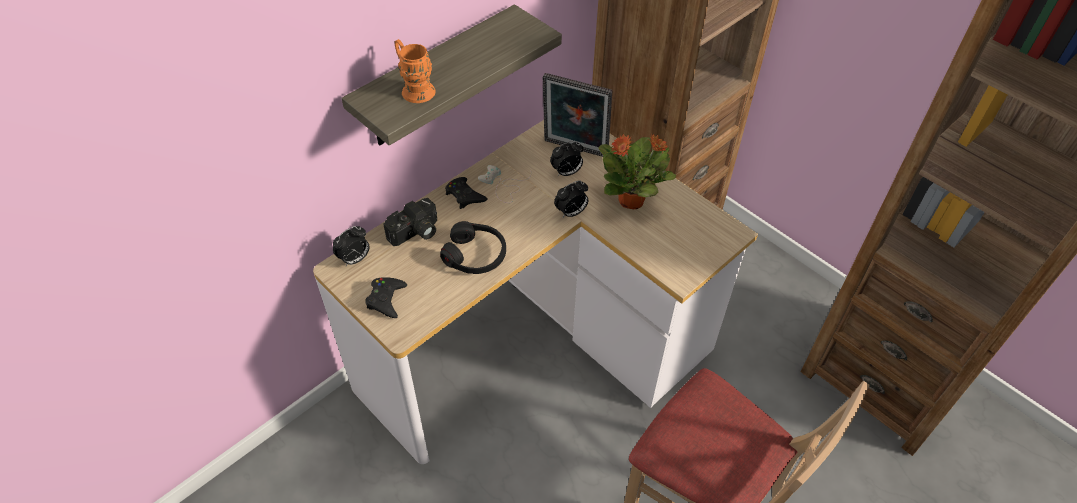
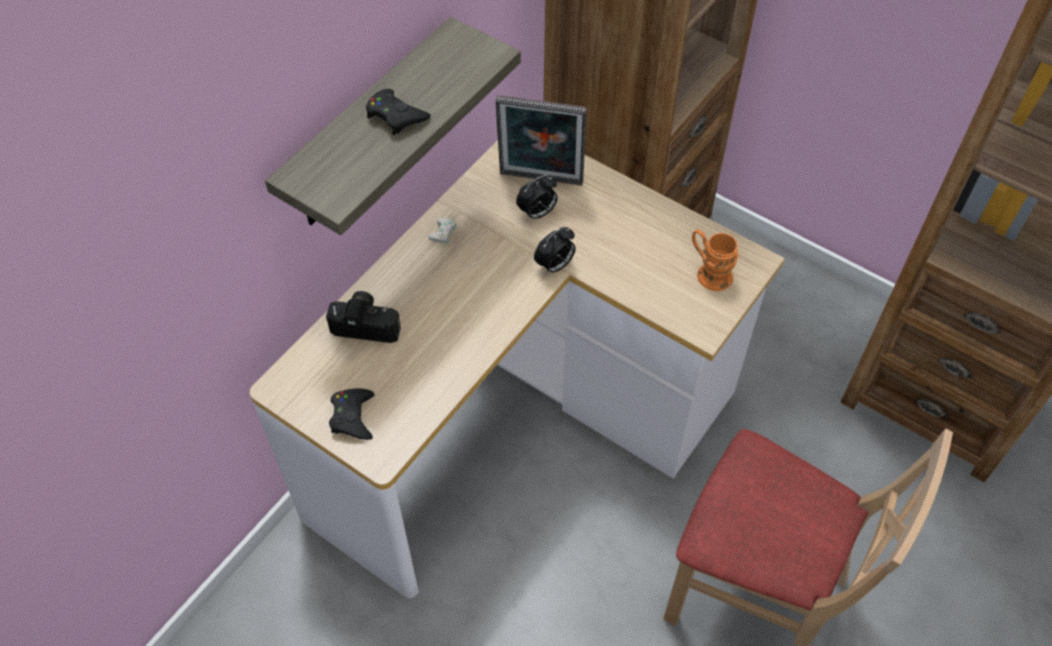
camera: 10 degrees left, 5 degrees up
(354, 259) = (299, 371): alarm clock -> none
(414, 88) = (355, 154): orange mug -> orange mug (709, 272)
(415, 233) = (367, 323): camera -> camera turned 120 degrees counterclockwise
(464, 196) = (417, 264): black game controller -> black game controller (395, 116)
(475, 255) = (449, 340): black headphones -> none
(632, 200) = (626, 238): potted plant -> none

